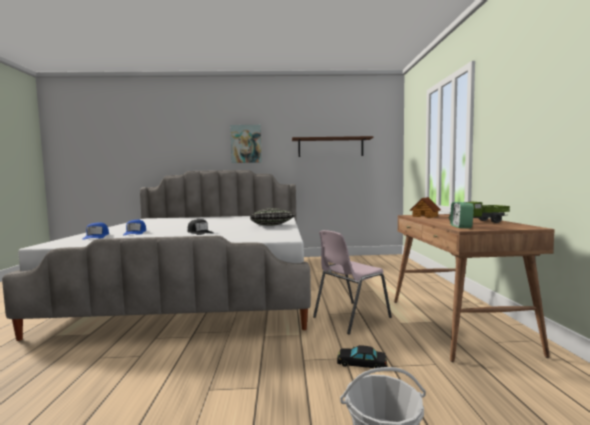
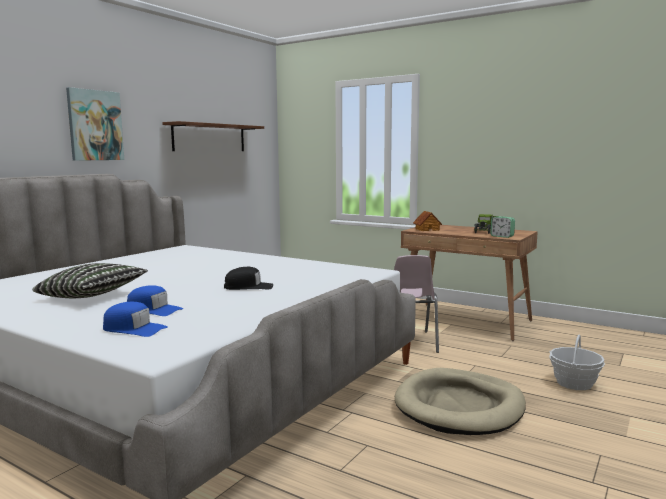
camera: 55 degrees left, 5 degrees up
(236, 374) = (459, 406): none -> beige dog bed
(271, 226) = (271, 263): pillow -> pillow (92, 296)
(361, 362) = (487, 362): black toy car -> none

